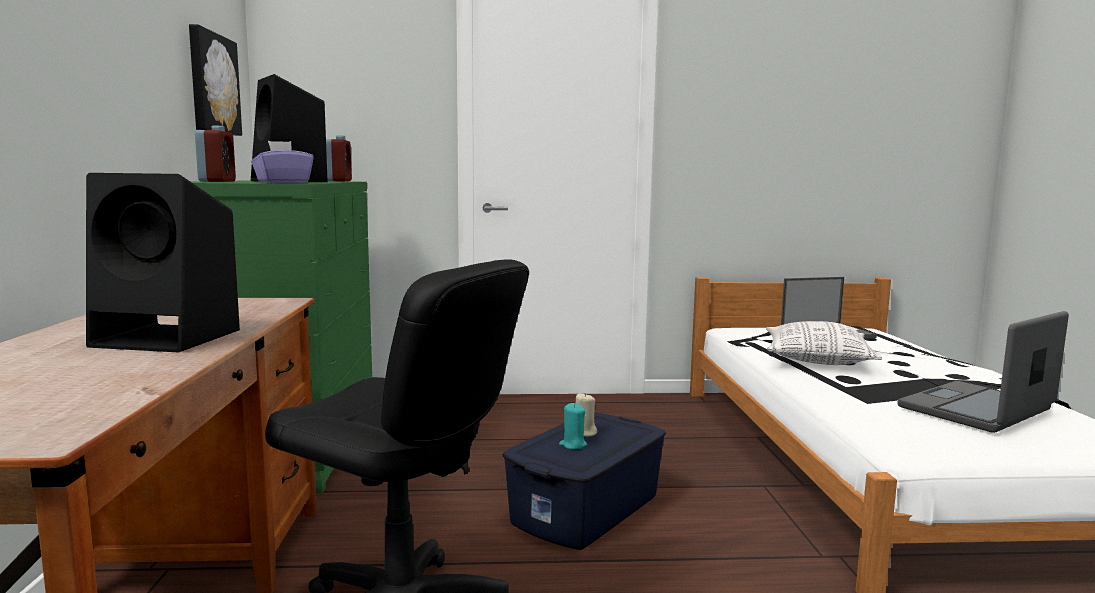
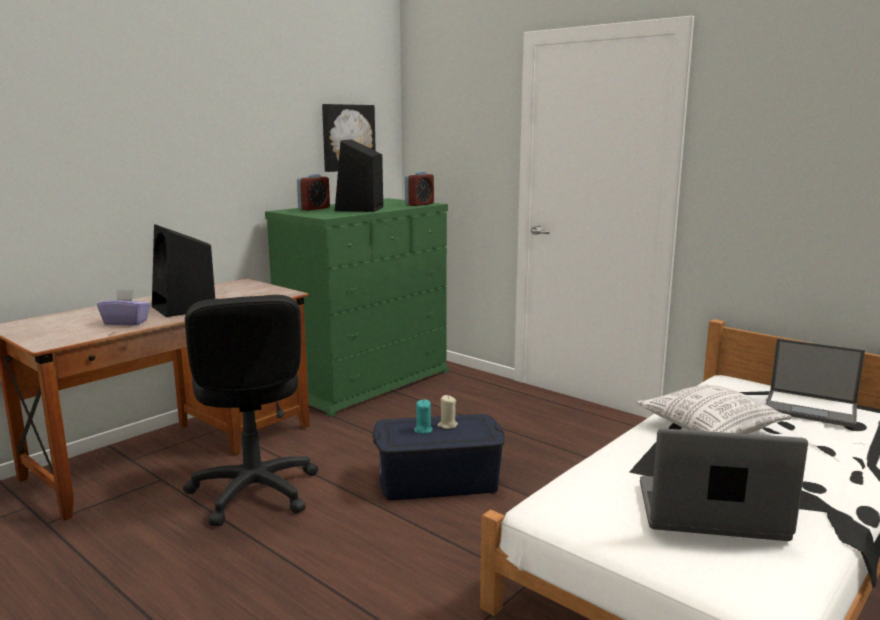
camera: 45 degrees right, 5 degrees up
(283, 182) = (332, 214): purple tissue box -> purple tissue box (126, 322)

